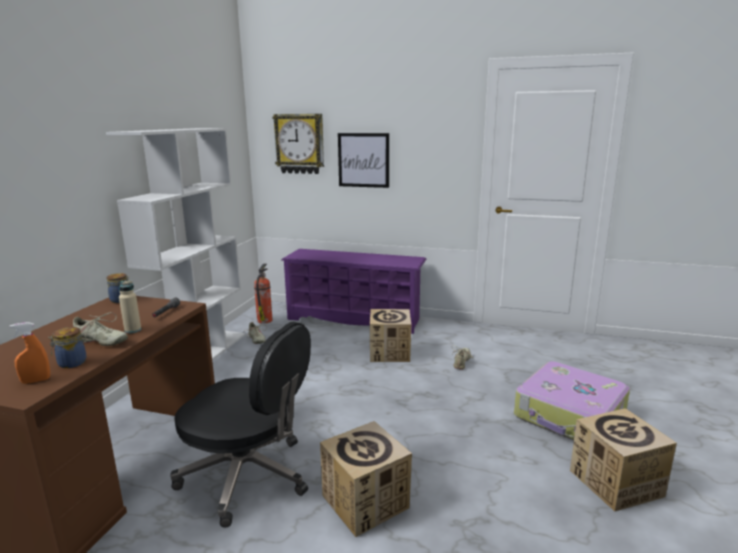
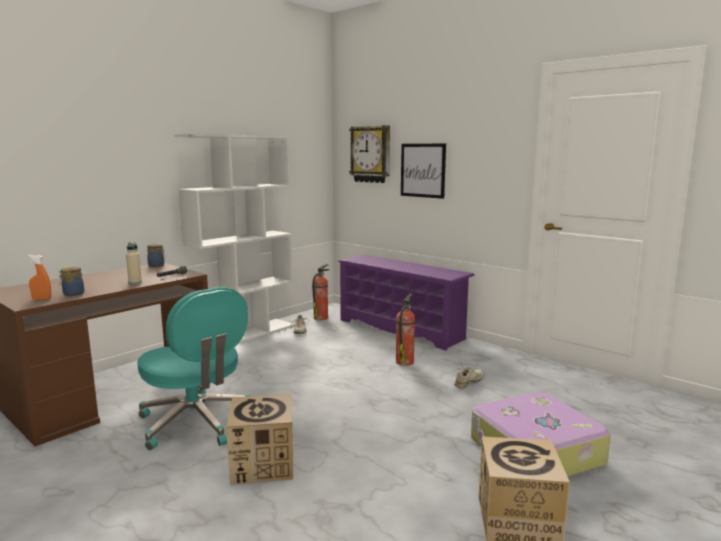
camera: 25 degrees right, 5 degrees down
(100, 342) = (106, 286): beige shoe -> none
(248, 476) = (196, 423): black office chair -> turquoise office chair
(390, 352) = (405, 361): cardboard box -> fire extinguisher

